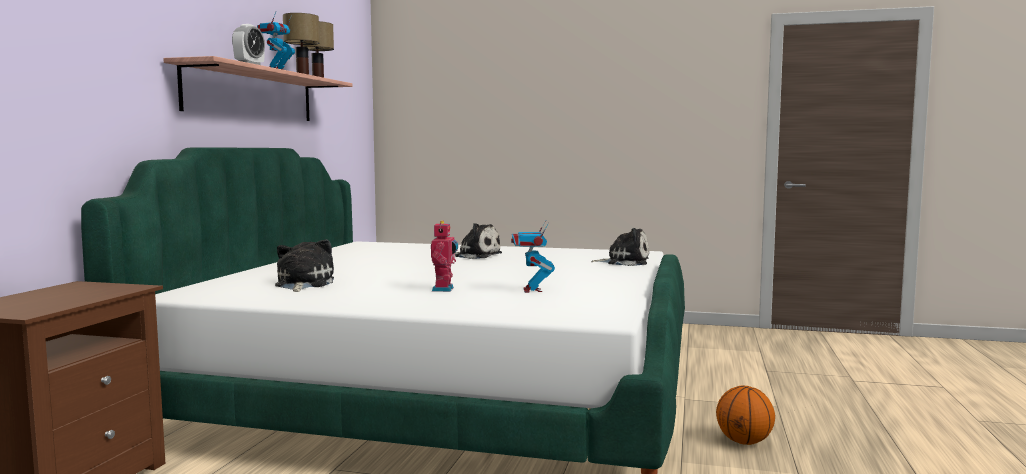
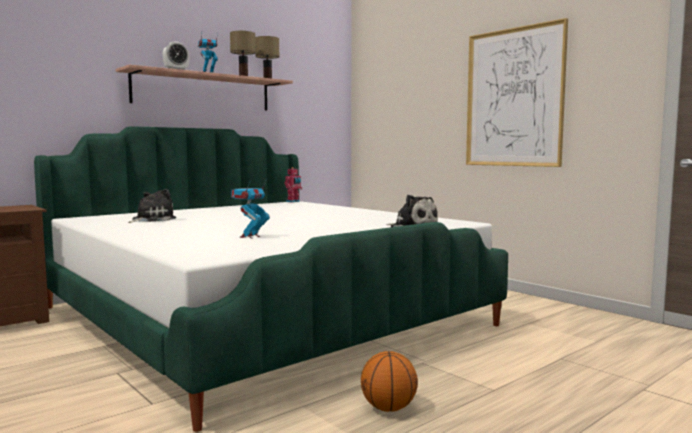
camera: 35 degrees right, 0 degrees up
(444, 289) = (205, 230): toy robot -> toy robot (293, 201)
(476, 256) = (326, 214): plush toy -> none
(613, 118) = (513, 98): none -> picture

